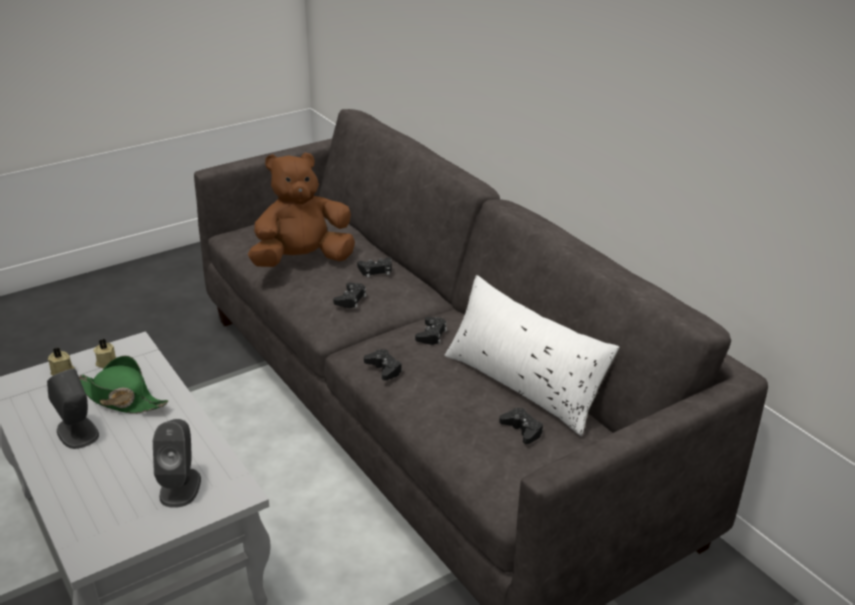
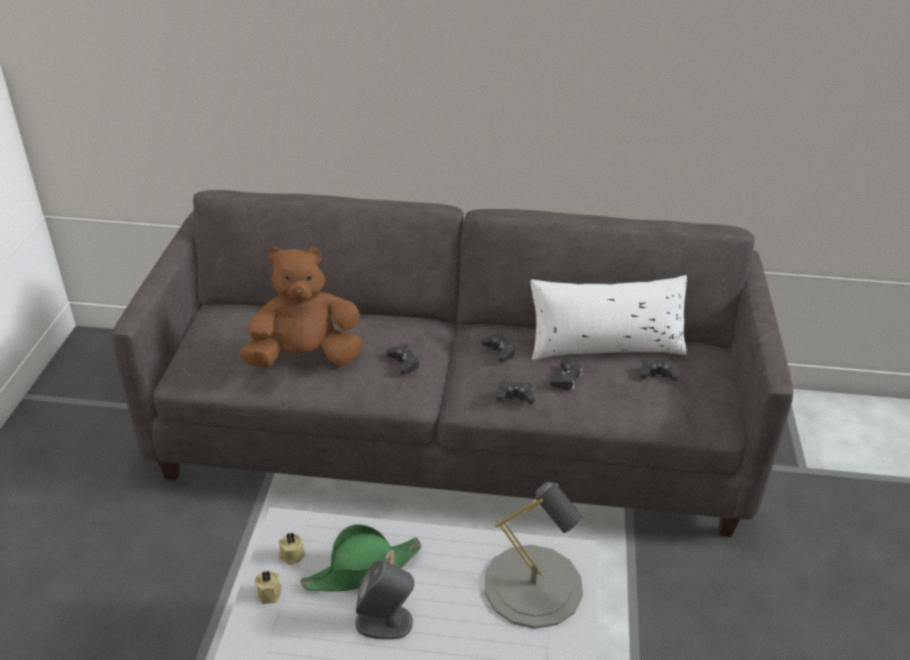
camera: 50 degrees left, 5 degrees up
(180, 487) = (533, 585): grey speaker -> grey table lamp
(302, 260) = (305, 357): brown plush toy -> brown plush toy turned 60 degrees clockwise
(376, 270) = (377, 329): black game controller -> black game controller (566, 379)

